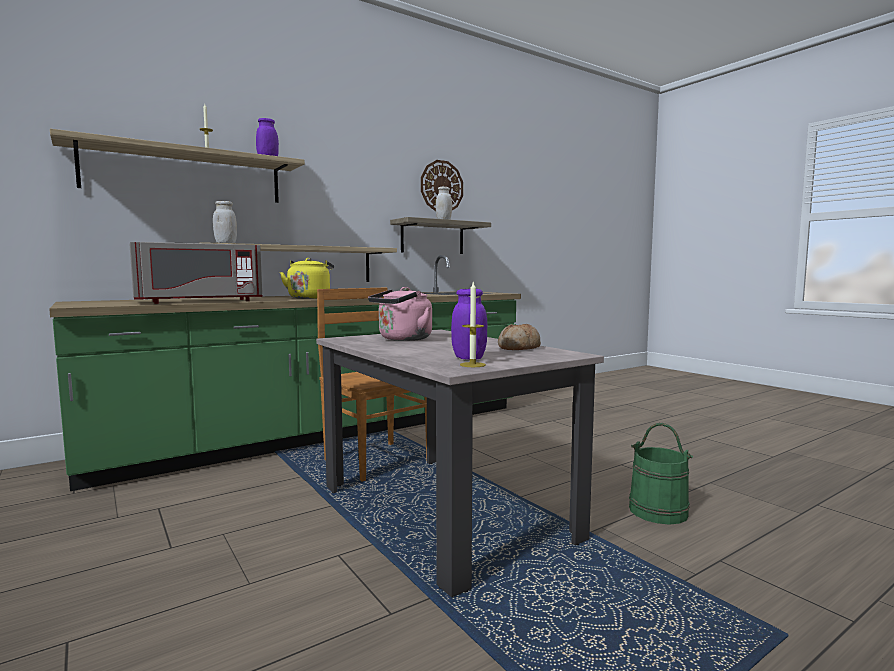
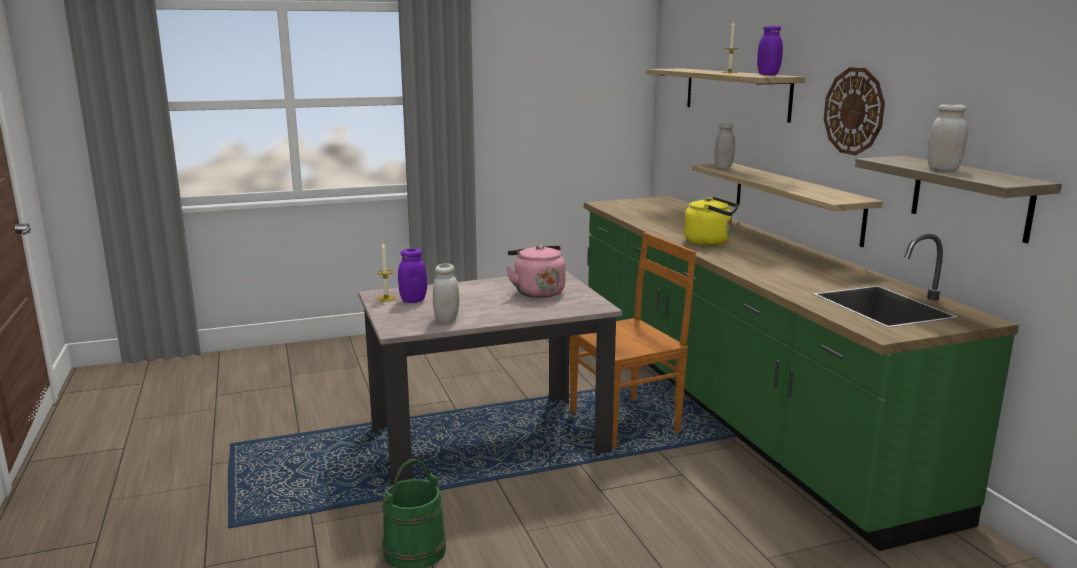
camera: 105 degrees right, 10 degrees up
(199, 301) = (647, 219): grey microwave -> none
(441, 186) = (1005, 97): wall clock -> wall clock (854, 111)
(519, 348) = (446, 319): bread -> white jar

